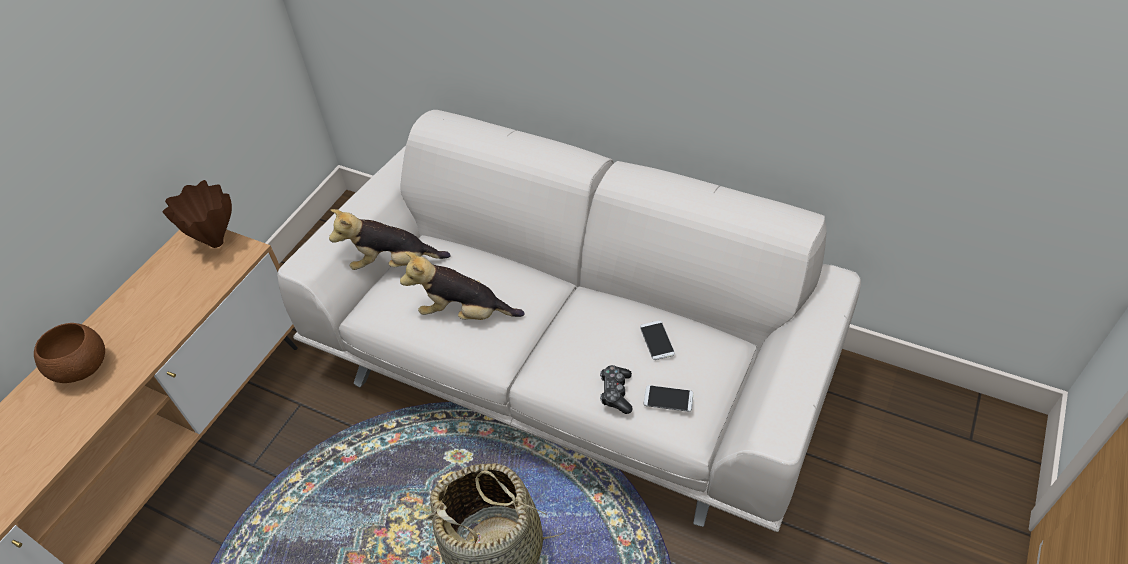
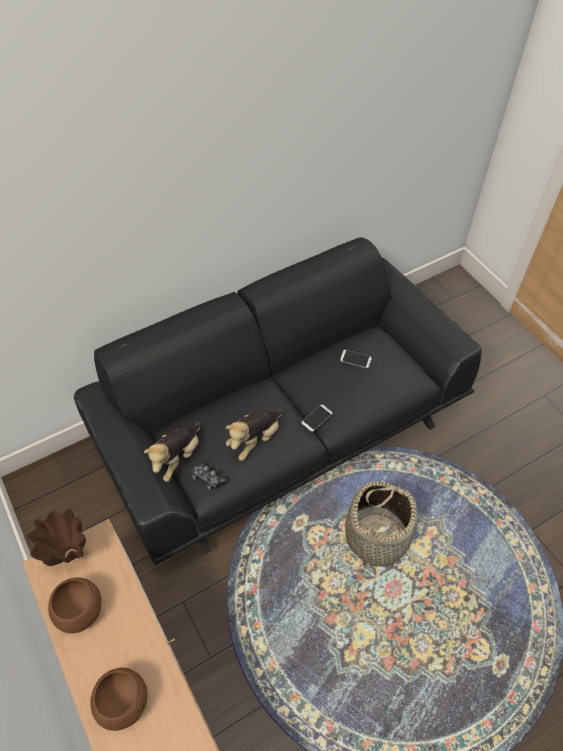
camera: 60 degrees left, 5 degrees up
(162, 284) = (81, 611): none -> brown bowl
(573, 366) = (282, 427): white sofa -> black sofa
(616, 393) = (376, 396): game controller -> game controller (208, 478)
(668, 399) = (397, 377): phone -> phone (317, 418)

